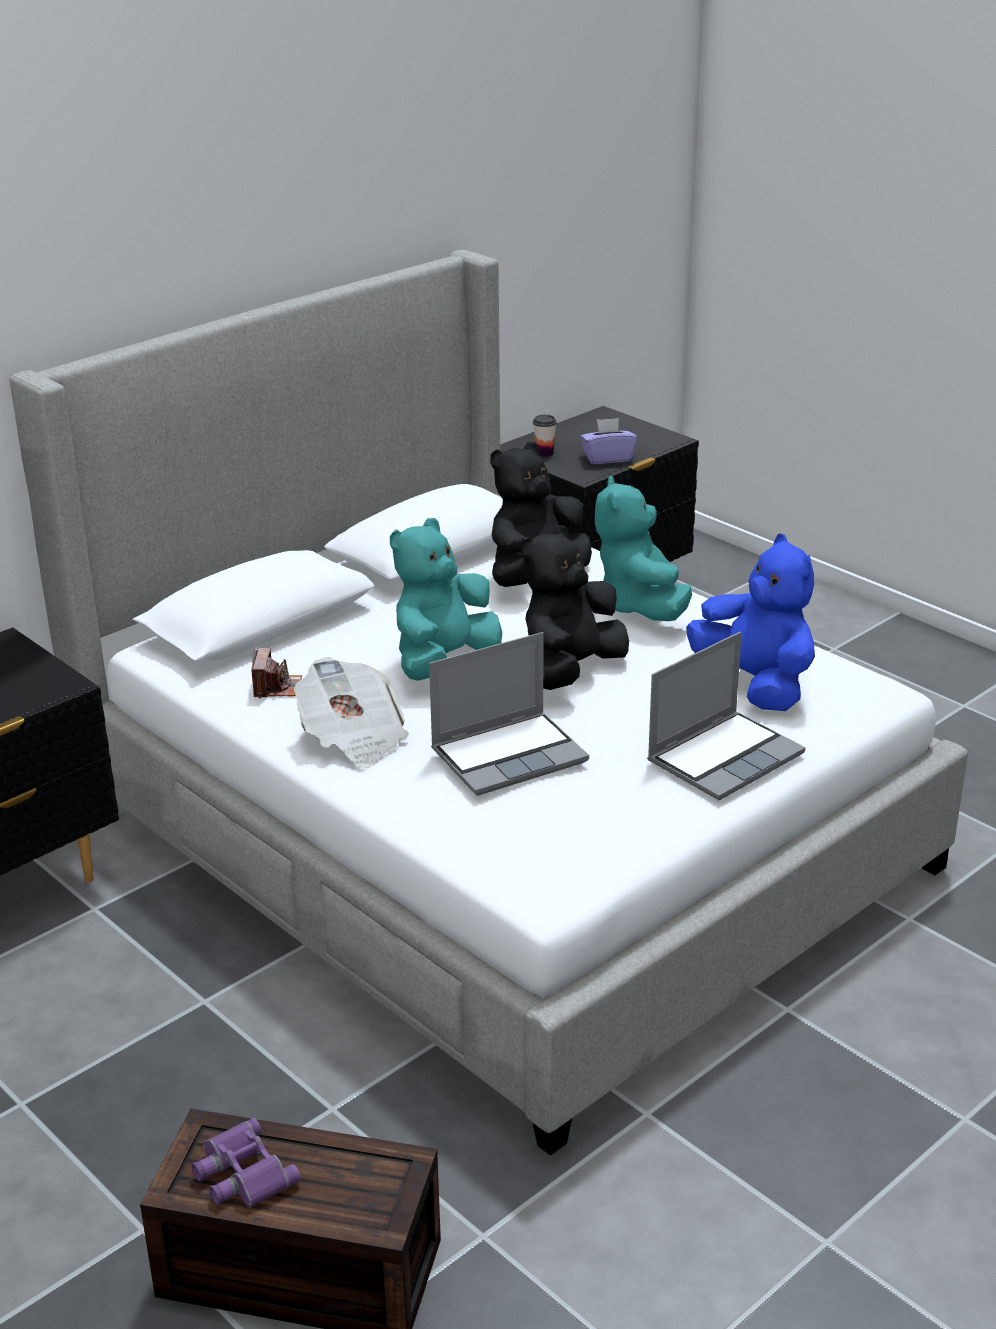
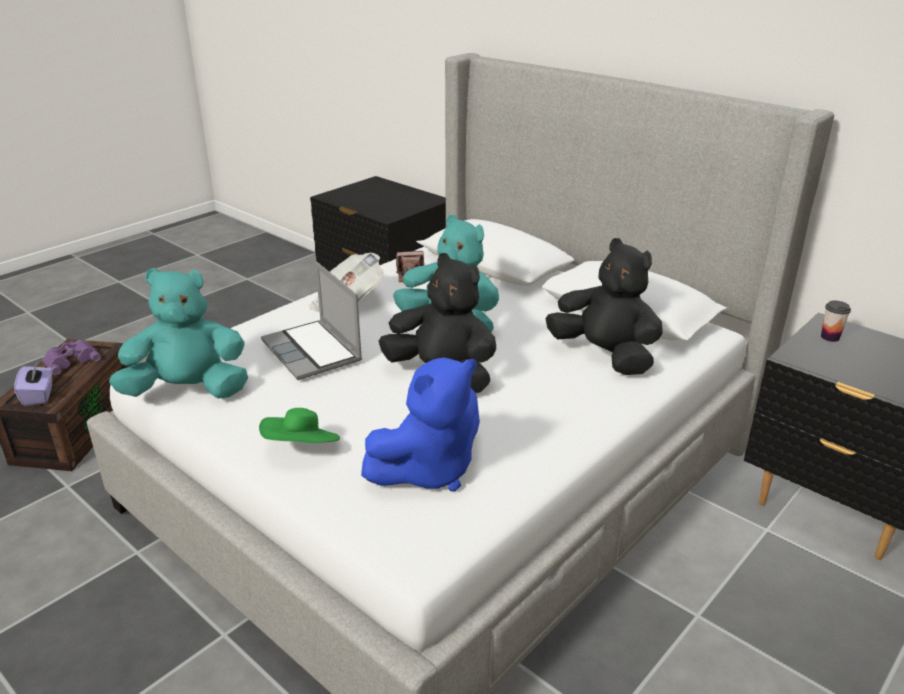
camera: 85 degrees right, 0 degrees up
(607, 458) = (847, 369): purple tissue box -> purple tissue box (39, 395)
(640, 606) = (564, 407): turquoise plush toy -> turquoise plush toy (189, 391)
(725, 757) = (302, 448): laptop -> green hat

